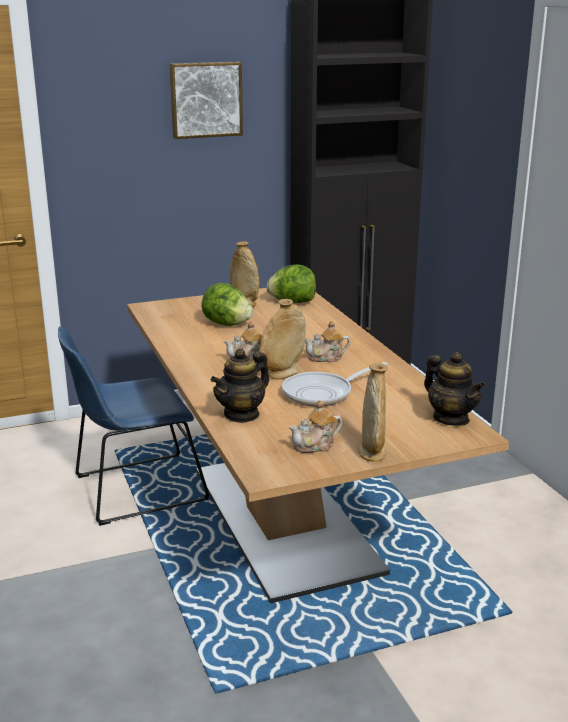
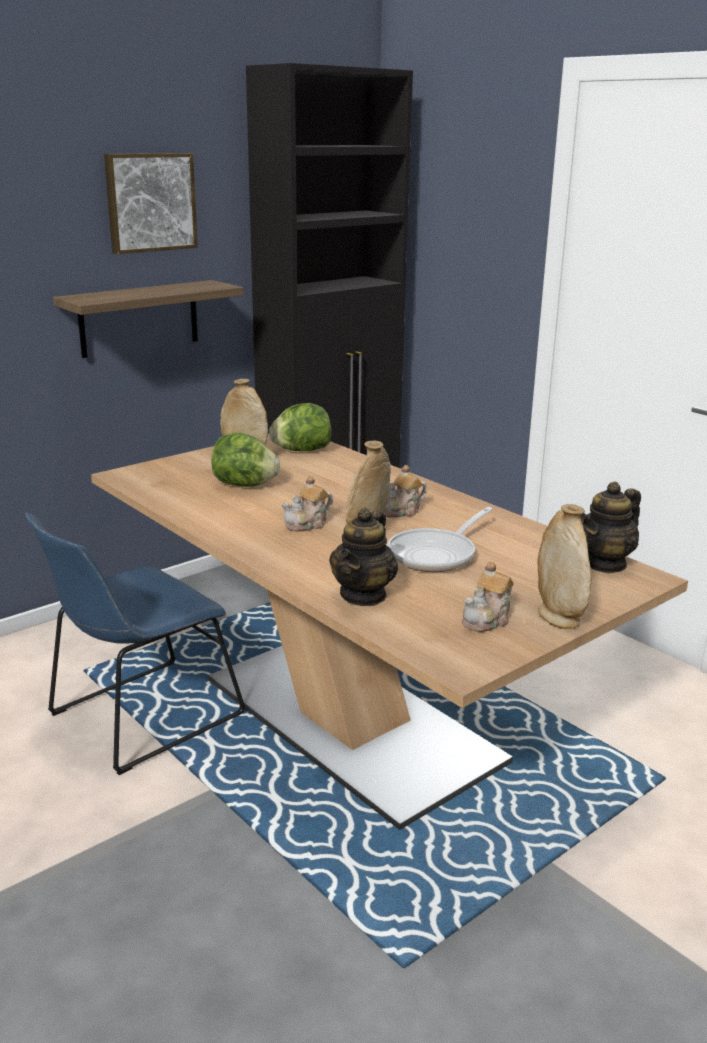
camera: 20 degrees left, 0 degrees up
(193, 188) = (139, 318): none -> shelf
(451, 418) = (605, 563): teapot -> teapot turned 105 degrees clockwise

